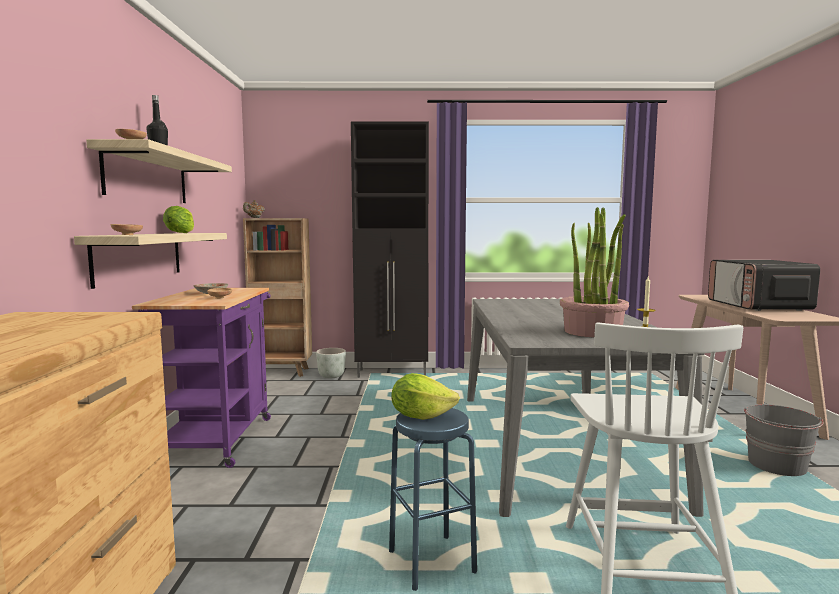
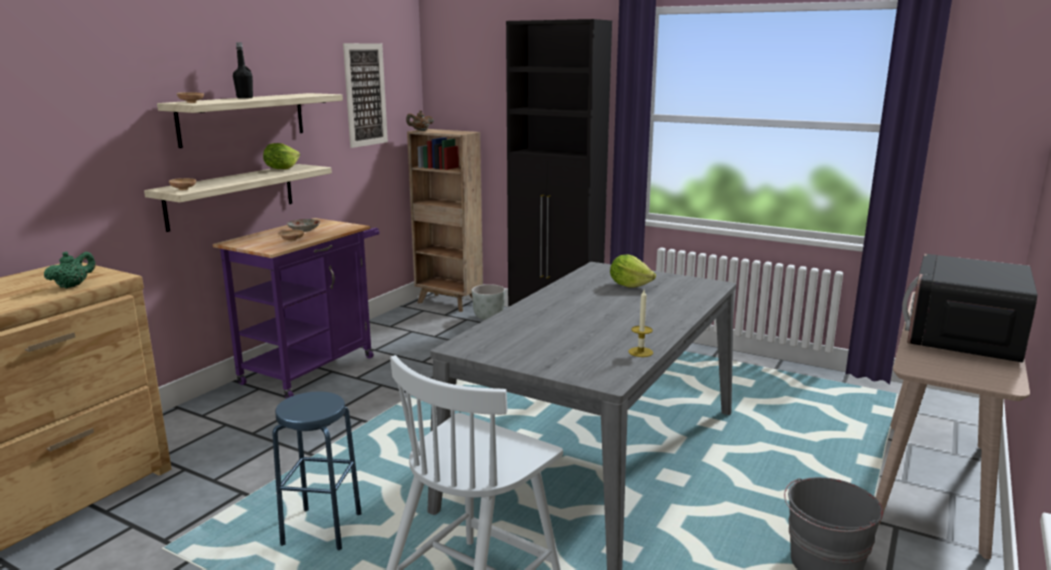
camera: 30 degrees right, 10 degrees up
(89, 323) = (73, 285): none -> green teapot
(218, 179) = (365, 95): none -> picture
(421, 416) = (304, 402): lettuce -> lettuce (630, 285)
(592, 332) = (566, 345): potted plant -> none

